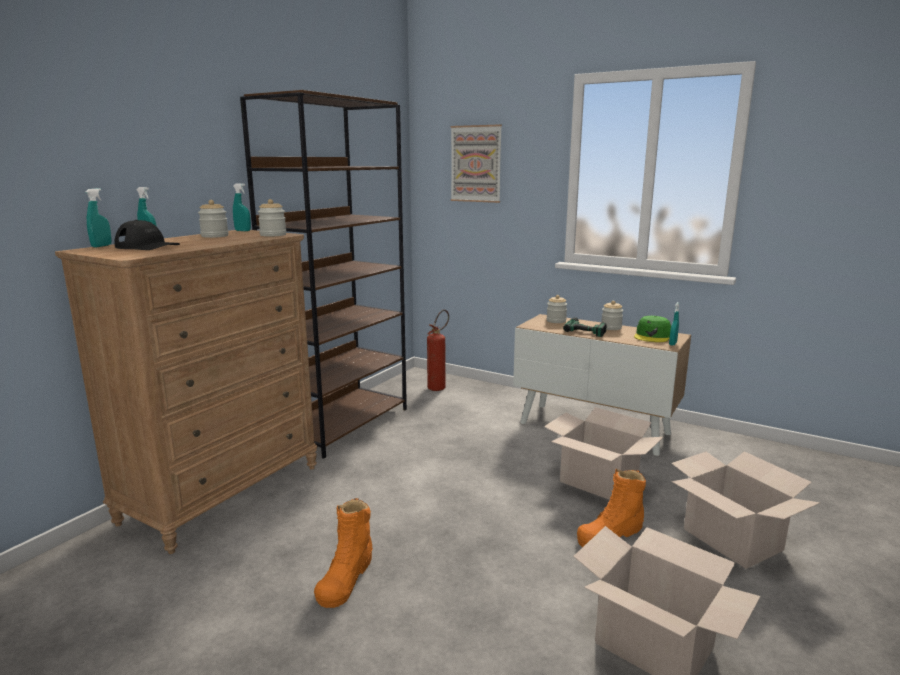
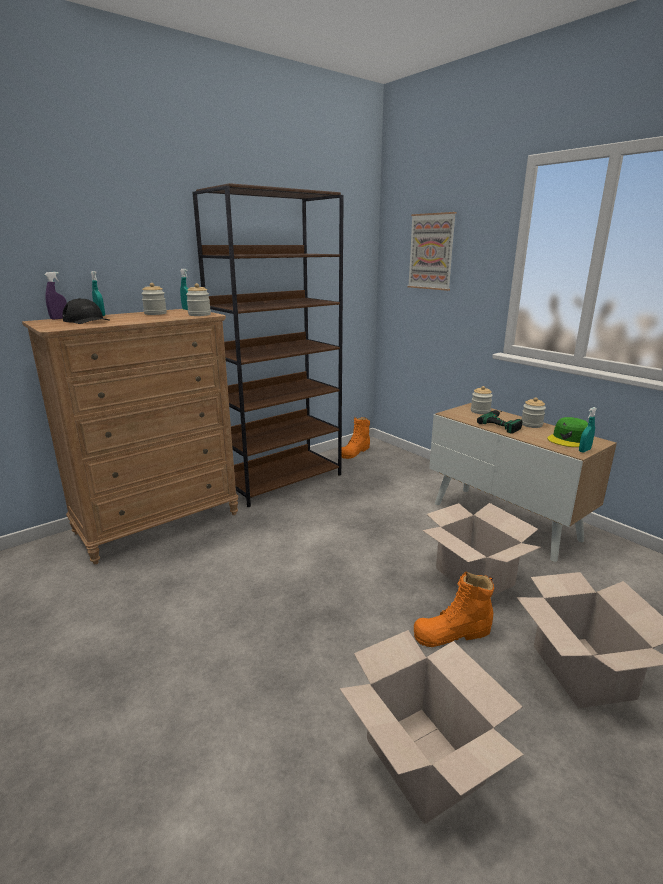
camera: 20 degrees right, 5 degrees up
(101, 246) = (59, 318): turquoise spray bottle -> purple spray bottle
(346, 578) = (199, 615): orange boot -> orange boot (355, 452)
(439, 386) = (382, 458): fire extinguisher -> none

